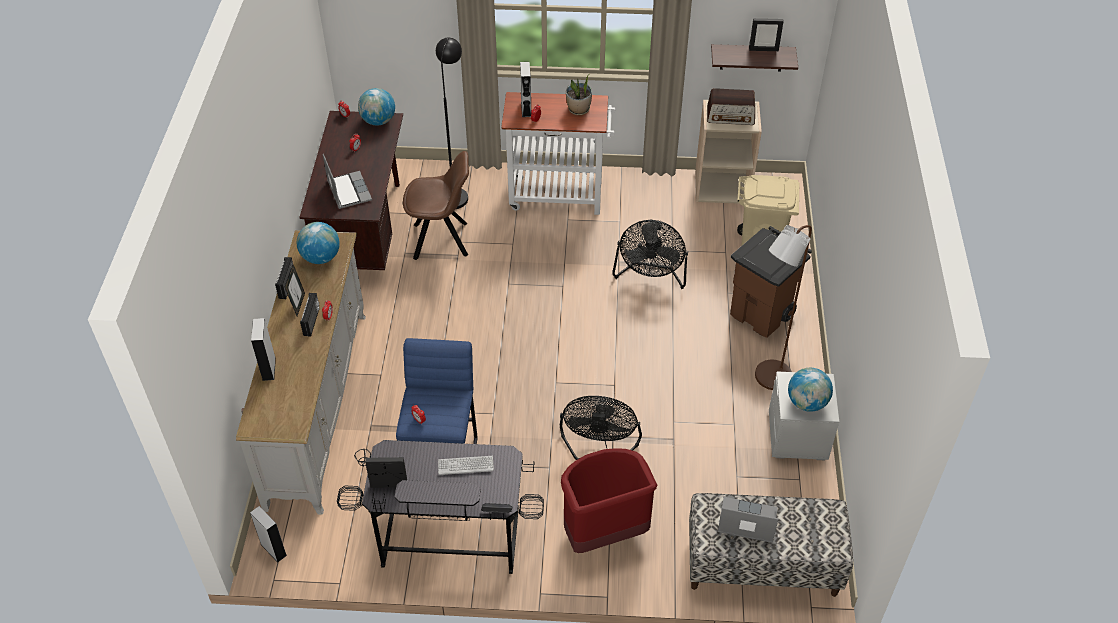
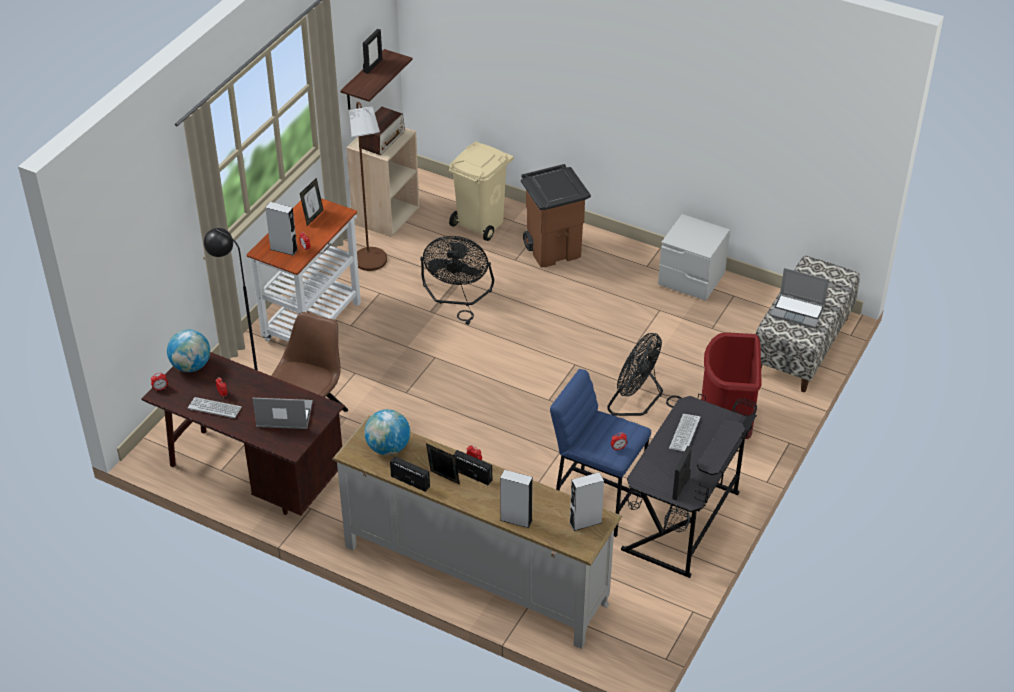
camera: 65 degrees left, 5 degrees down
(273, 549) = (631, 651): grey speaker -> grey speaker (585, 522)
(338, 151) = (214, 408): none -> keyboard
(578, 110) = (313, 217): potted plant -> picture frame
(648, 272) = (457, 297): black fan -> black fan turned 120 degrees counterclockwise
(746, 522) = (798, 311): laptop -> laptop turned 105 degrees counterclockwise
(768, 379) = (625, 273): brown floor lamp -> brown floor lamp (372, 264)
(807, 403) = (702, 238): globe -> none

